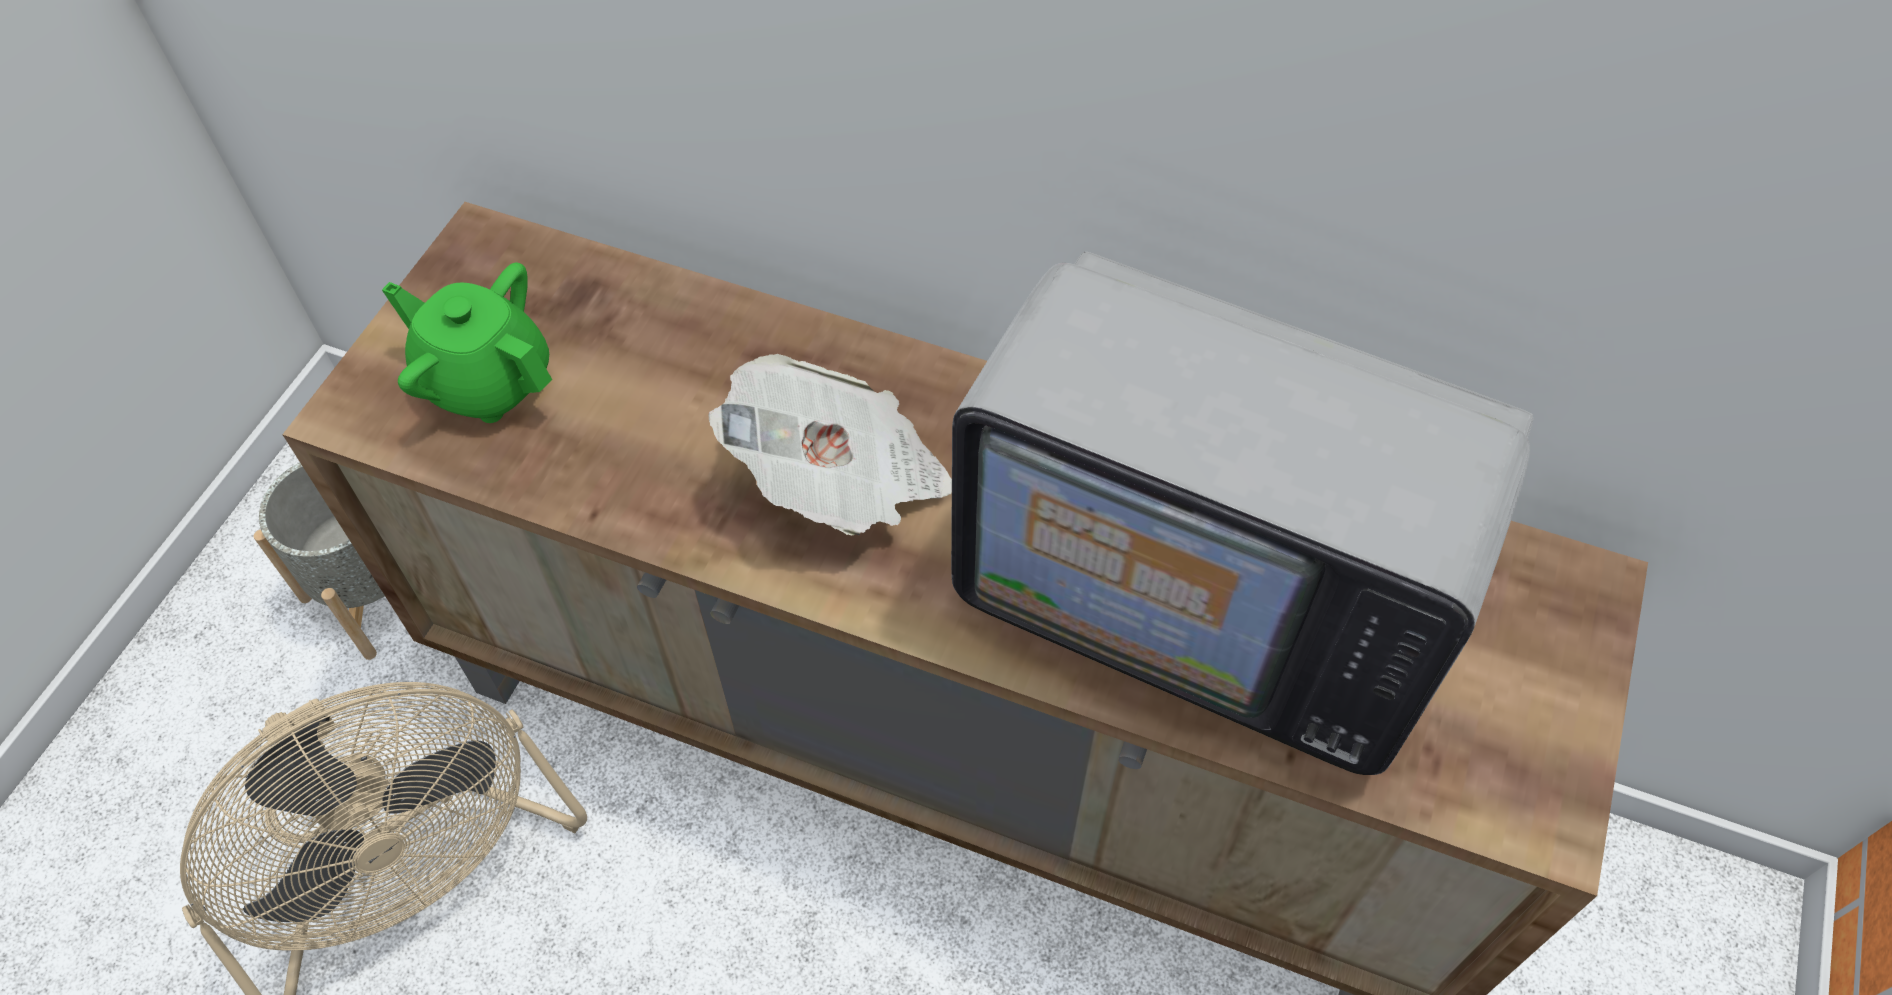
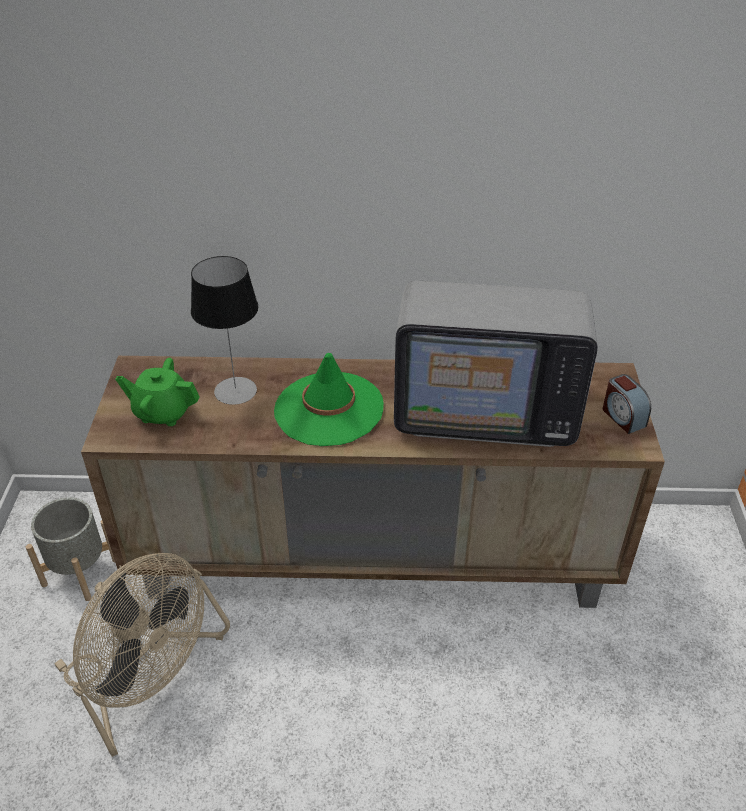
camera: 20 degrees left, 15 degrees down
(662, 367) = (235, 391): none -> table lamp
(841, 479) = (329, 409): newspaper -> green hat
(1545, 722) = (622, 417): none -> alarm clock

